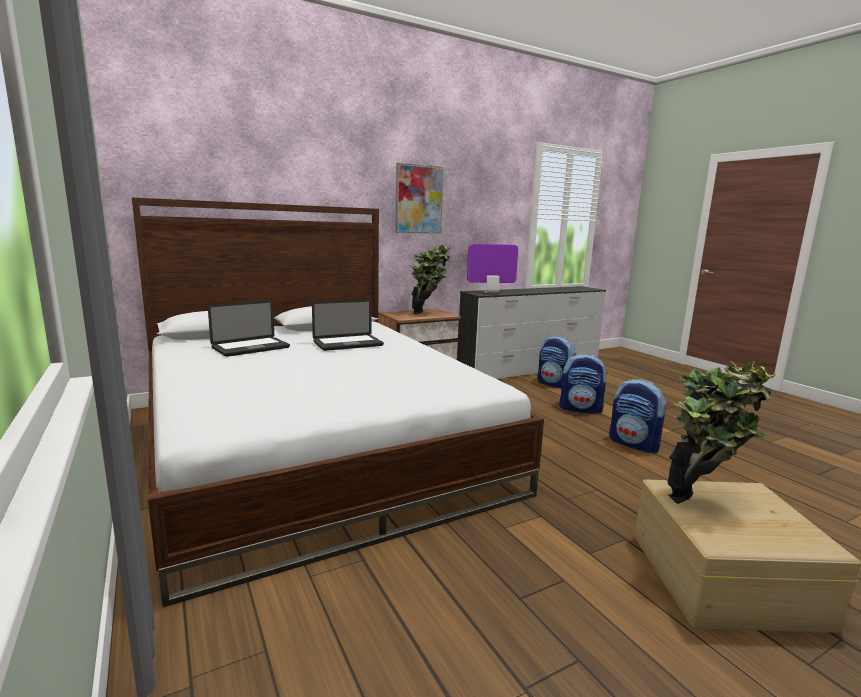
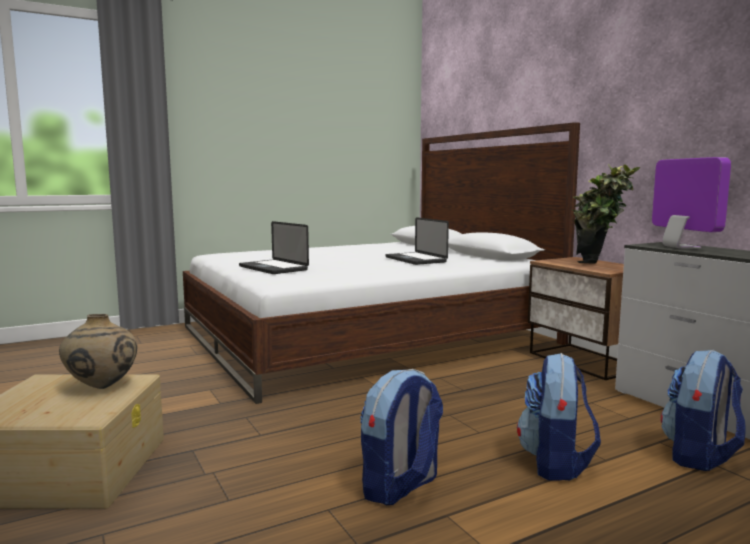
camera: 90 degrees right, 5 degrees down
(251, 348) = (388, 250): laptop -> laptop (273, 268)
(419, 199) = (639, 100): picture -> none
(701, 498) = (101, 387): potted plant -> beige vase

